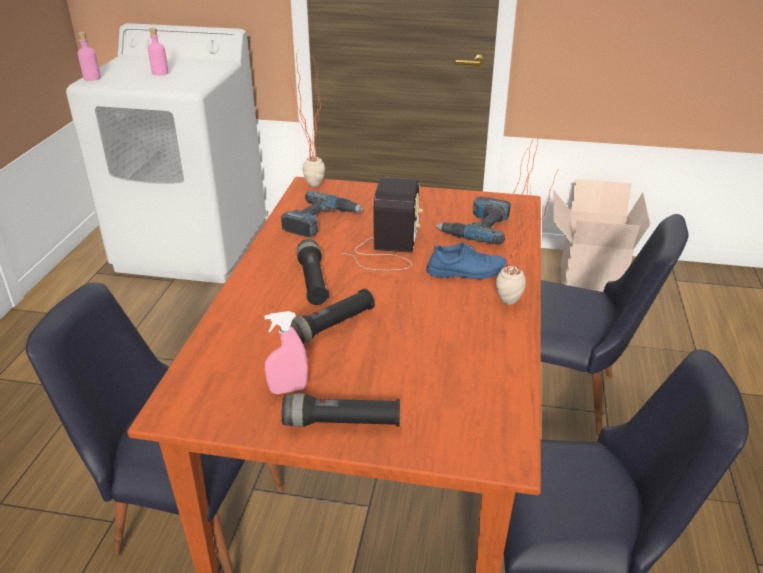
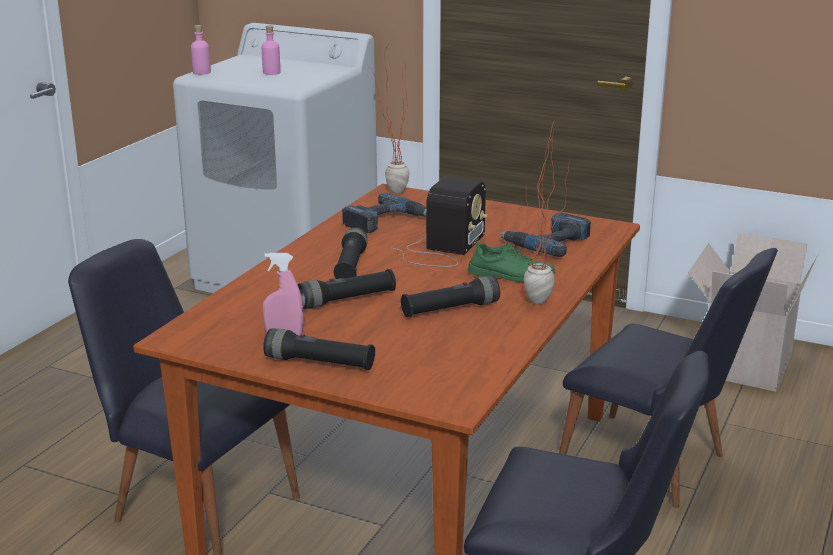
camera: 15 degrees right, 10 degrees down
(434, 324) = (450, 309): none -> black flashlight
(466, 271) = (511, 275): blue shoe -> green shoe

